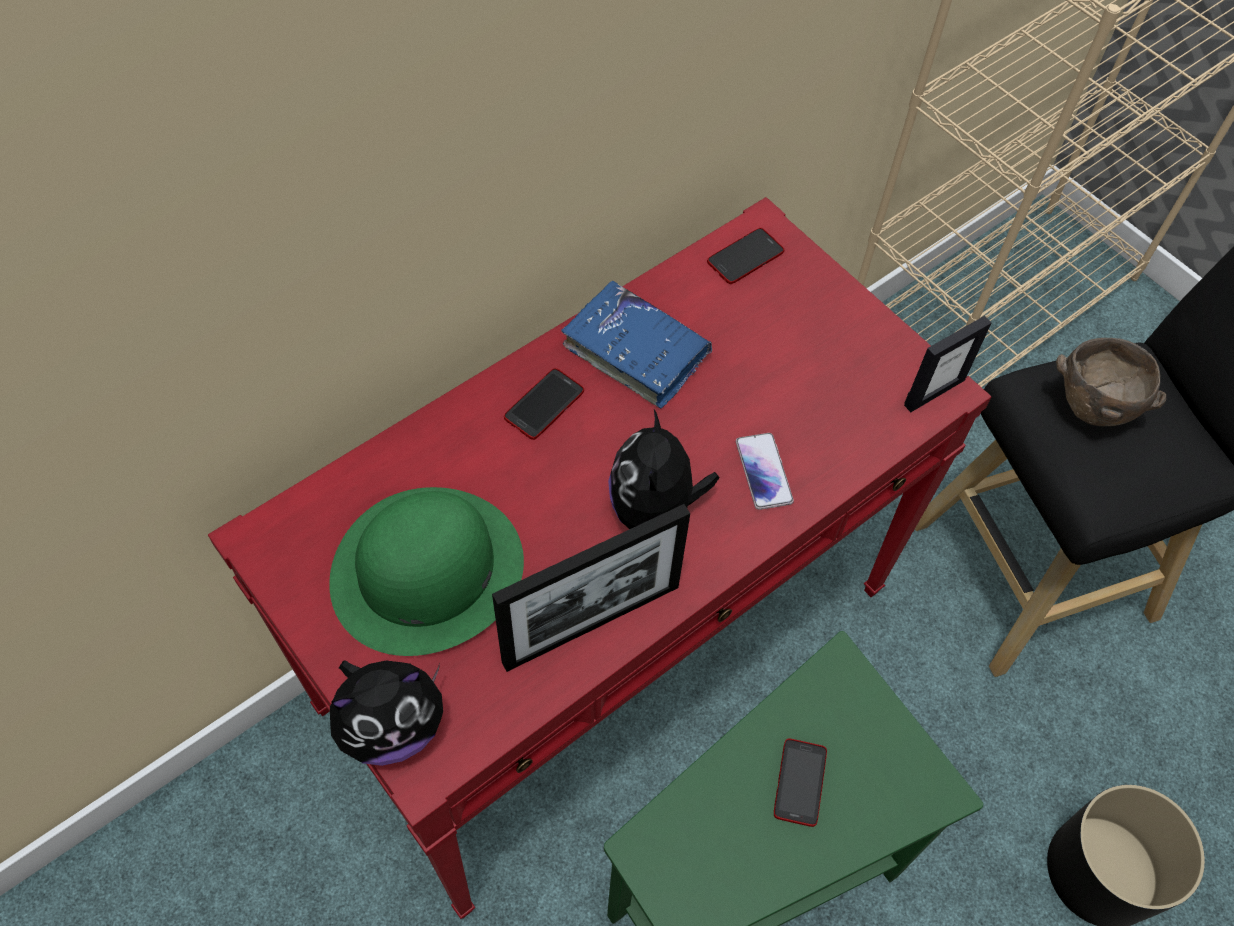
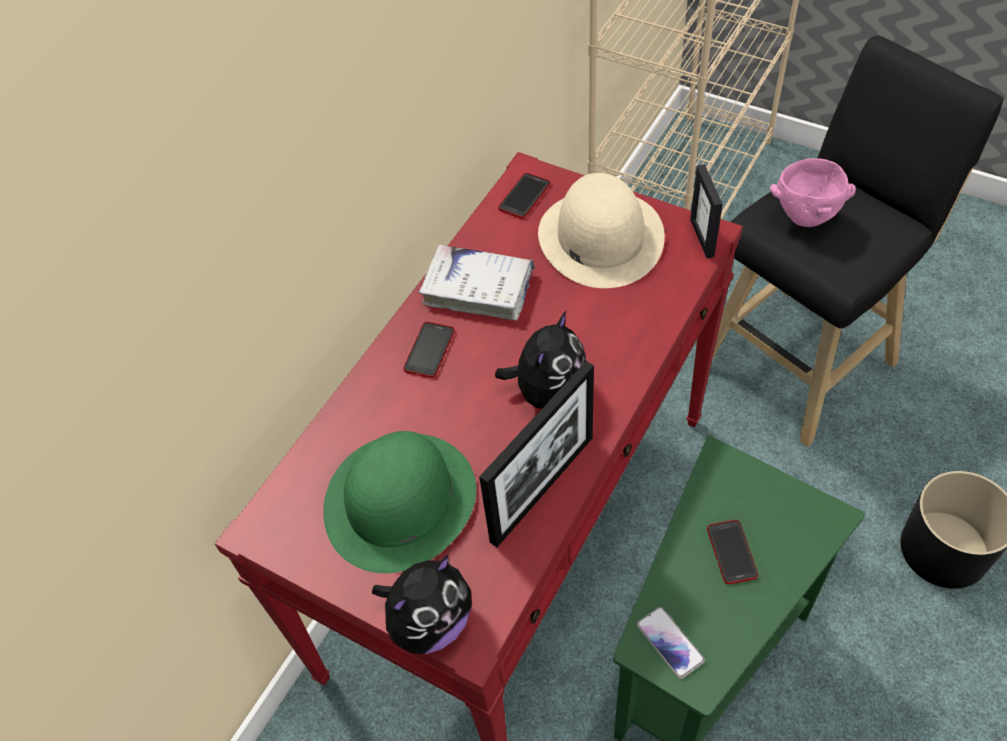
camera: 15 degrees left, 5 degrees down
(636, 352) = (478, 289): blue book -> white book
(655, 510) = (548, 391): plush toy -> plush toy turned 135 degrees counterclockwise
(764, 472) = (612, 335): phone -> phone (670, 642)
(810, 342) = (600, 237): none -> beige hat
(934, 392) = (702, 238): picture frame -> picture frame turned 135 degrees clockwise
(1093, 410) = (806, 218): brown bowl -> pink bowl

